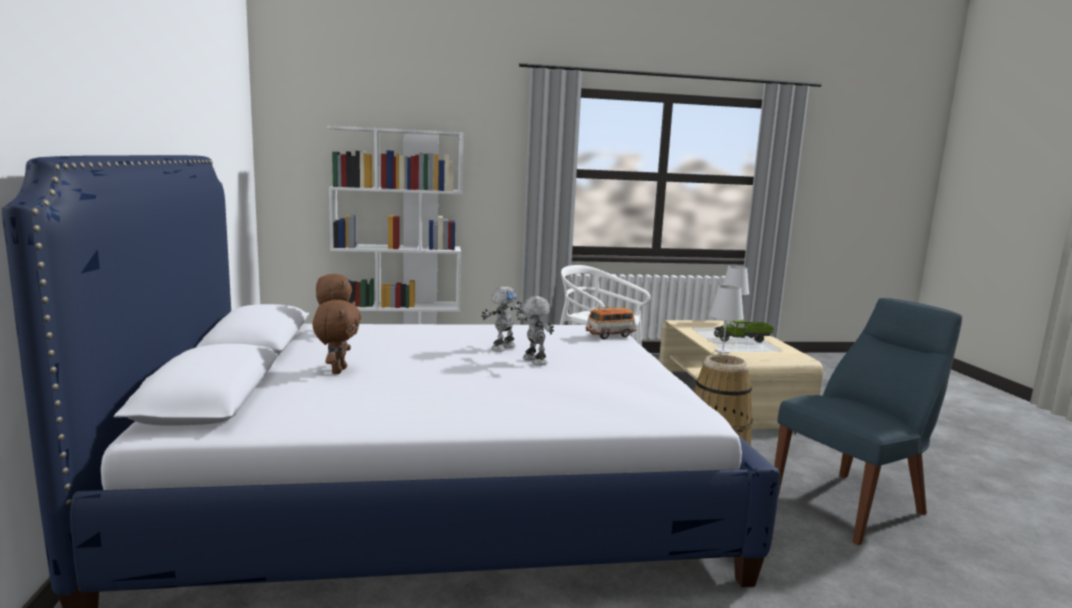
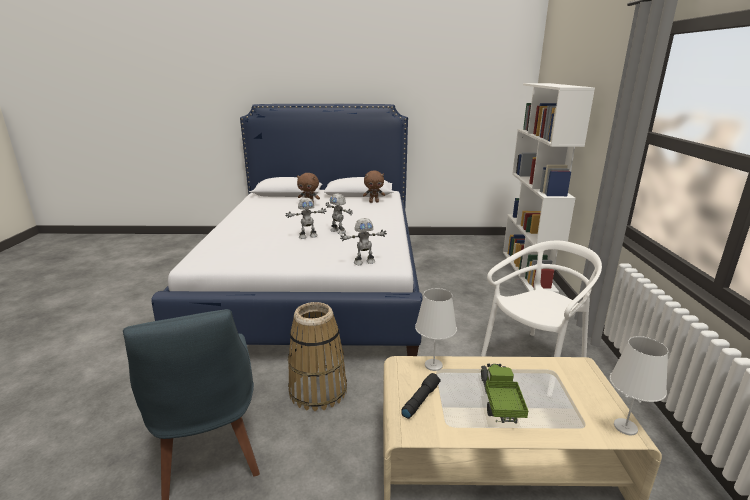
camera: 100 degrees right, 10 degrees up
(610, 335) = (364, 262): toy car -> toy robot
(768, 355) = (420, 399): none -> black flashlight

